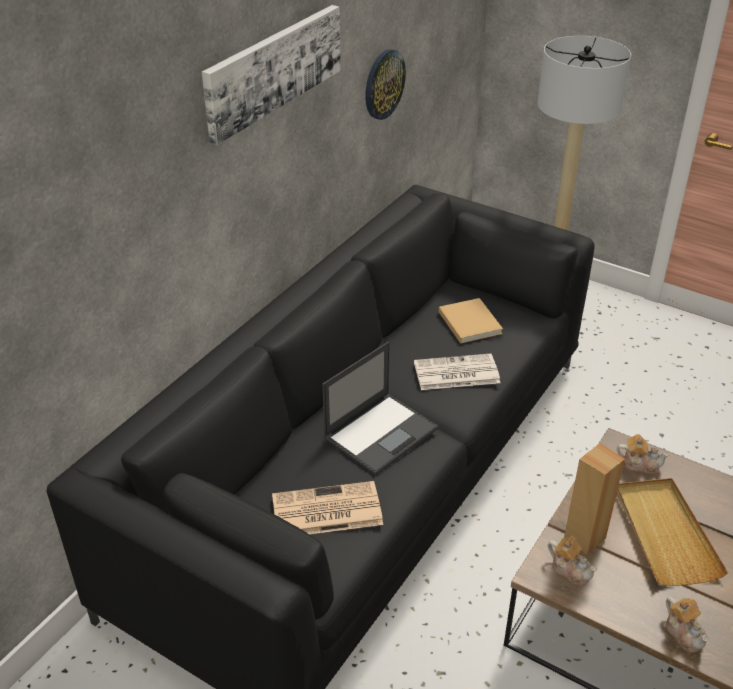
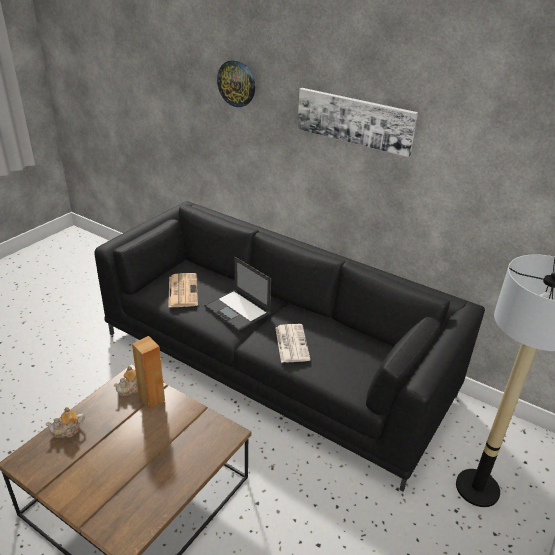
camera: 90 degrees right, 5 degrees down
(383, 84) = (468, 205): wall clock -> wall clock (236, 83)
(469, 321) = (350, 355): beige book -> none
(639, 464) = (210, 441): teapot -> none
(664, 533) = (144, 440): beige tray -> none

